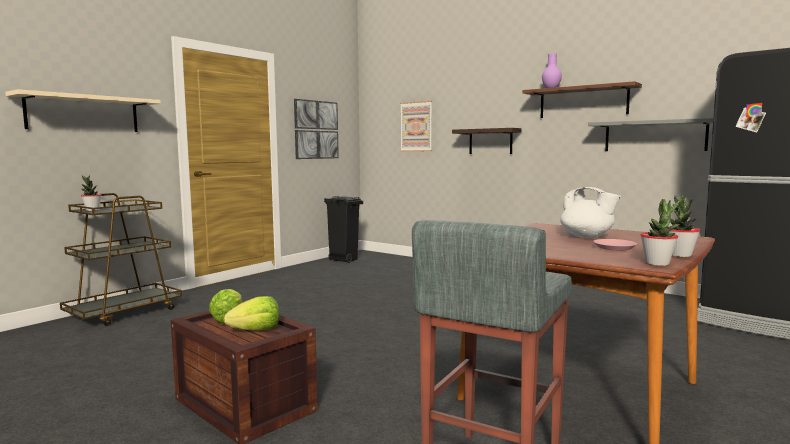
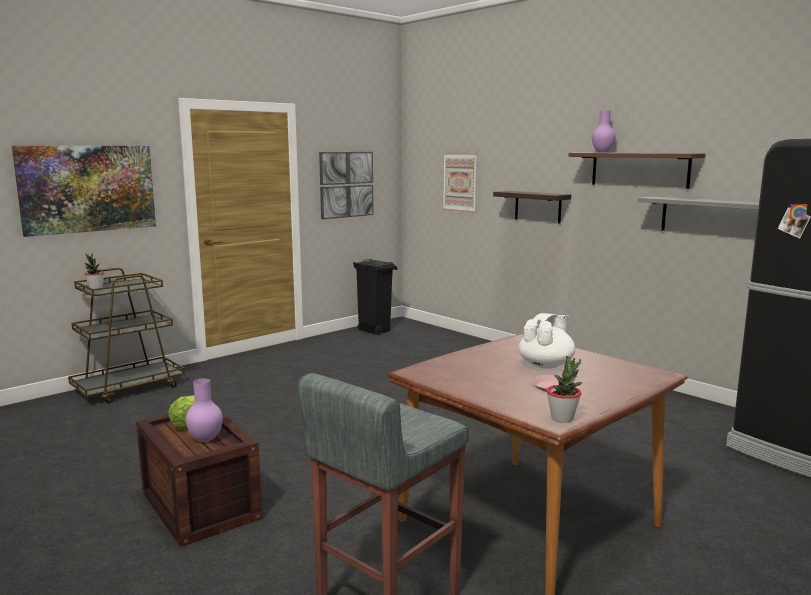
camera: 10 degrees right, 5 degrees up
(83, 113) = (88, 188): beige shelf -> picture
(256, 330) = (206, 440): lettuce -> purple vase
(587, 237) = (546, 365): white teapot -> white teapot turned 105 degrees counterclockwise
(680, 255) = (604, 406): potted plant -> none

